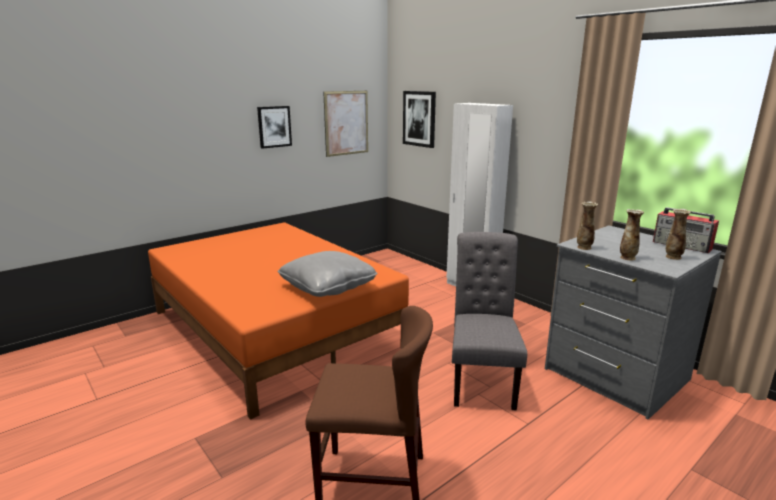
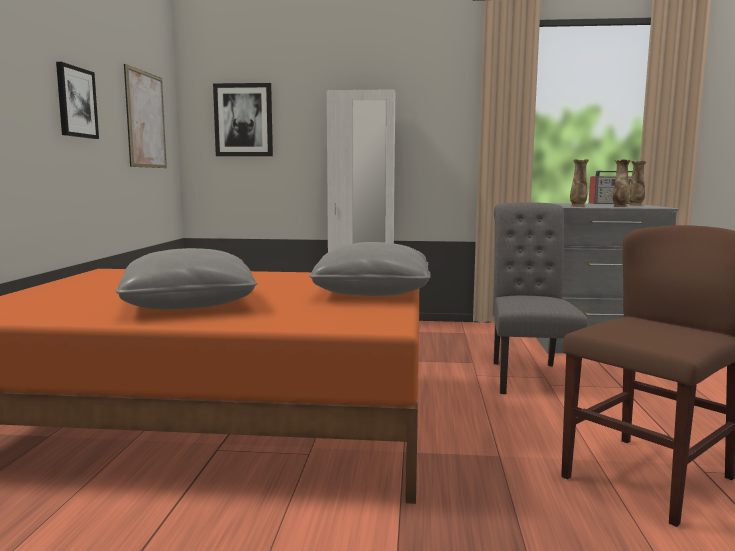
camera: 45 degrees left, 10 degrees down
(237, 268) = (189, 304): none -> grey pillow
(481, 380) = (528, 376): grey chair -> grey chair turned 45 degrees clockwise

